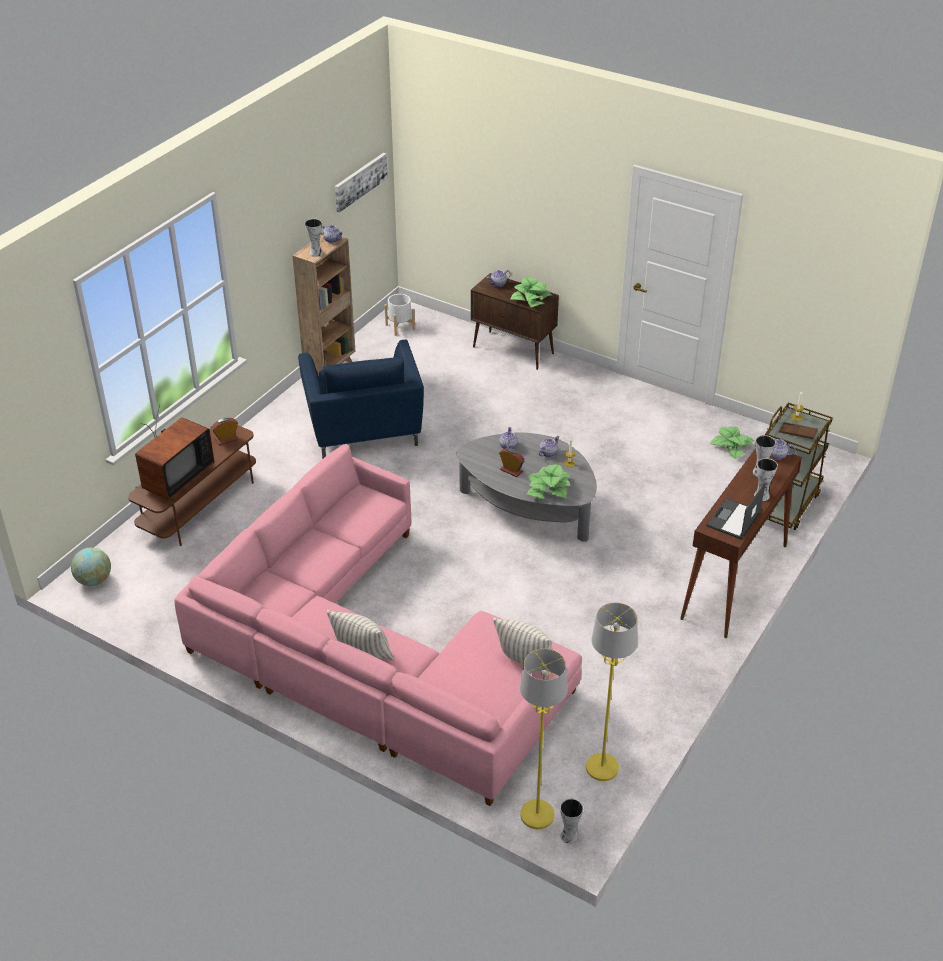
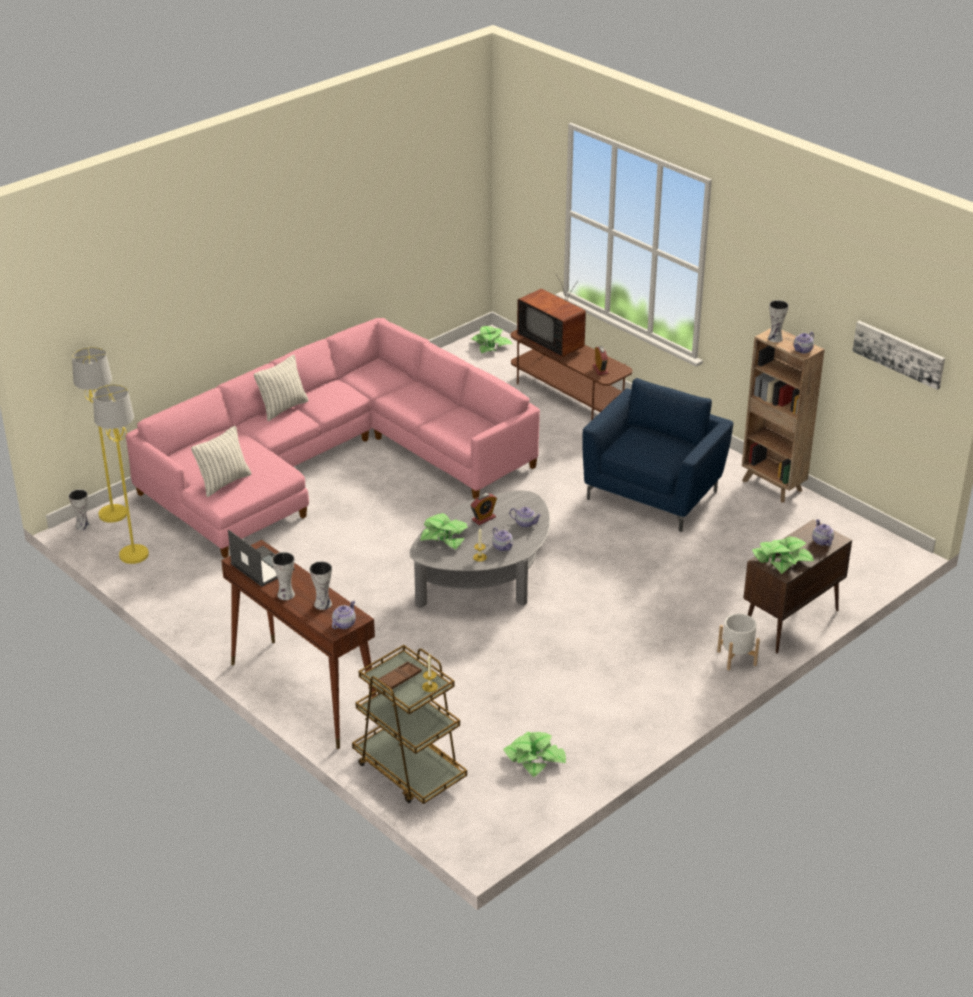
camera: 105 degrees right, 5 degrees down
(94, 580) = (491, 345): globe -> potted plant
(363, 431) = (654, 494): blue armchair -> blue armchair turned 120 degrees clockwise
(400, 327) = (859, 544): white planter -> white planter (736, 658)

